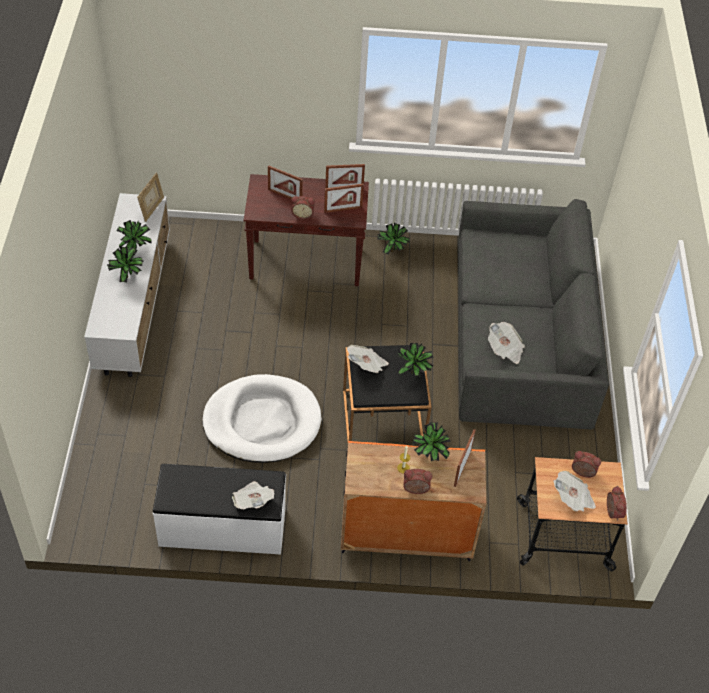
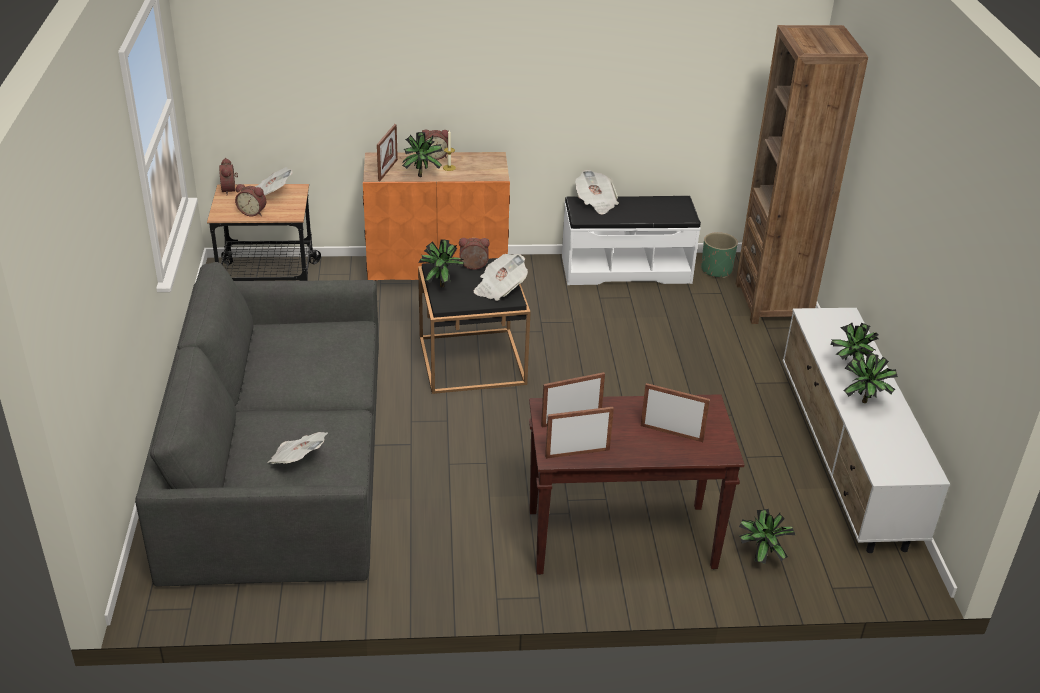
camera: 175 degrees right, 15 degrees down
(103, 466) = (773, 303): none -> brown bookcase
(134, 518) = (716, 270): none -> green planter
(152, 209) = (880, 462): picture frame -> none
(262, 422) = (617, 348): white dog bed -> none
(303, 214) = (633, 408): alarm clock -> alarm clock (473, 267)
(393, 252) = (480, 572): potted plant -> potted plant (760, 556)
(505, 349) = (318, 341): newspaper -> newspaper (298, 460)

